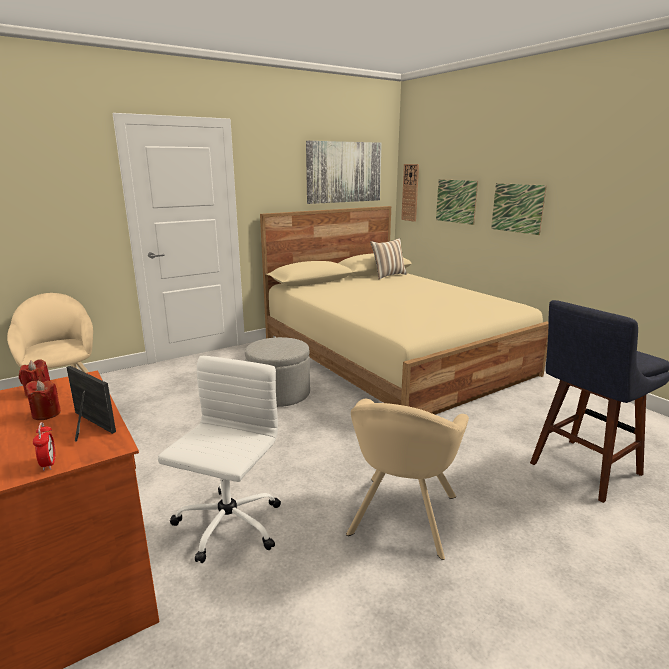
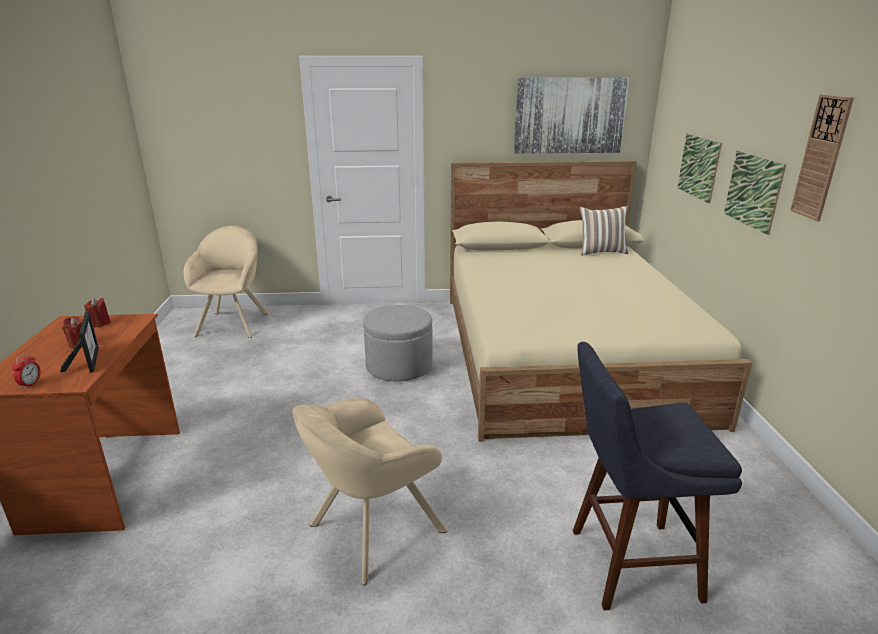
camera: 30 degrees right, 5 degrees up
(227, 526) = (234, 477): white office chair -> none
(410, 192) = (661, 146): wall clock -> wall clock (821, 158)

